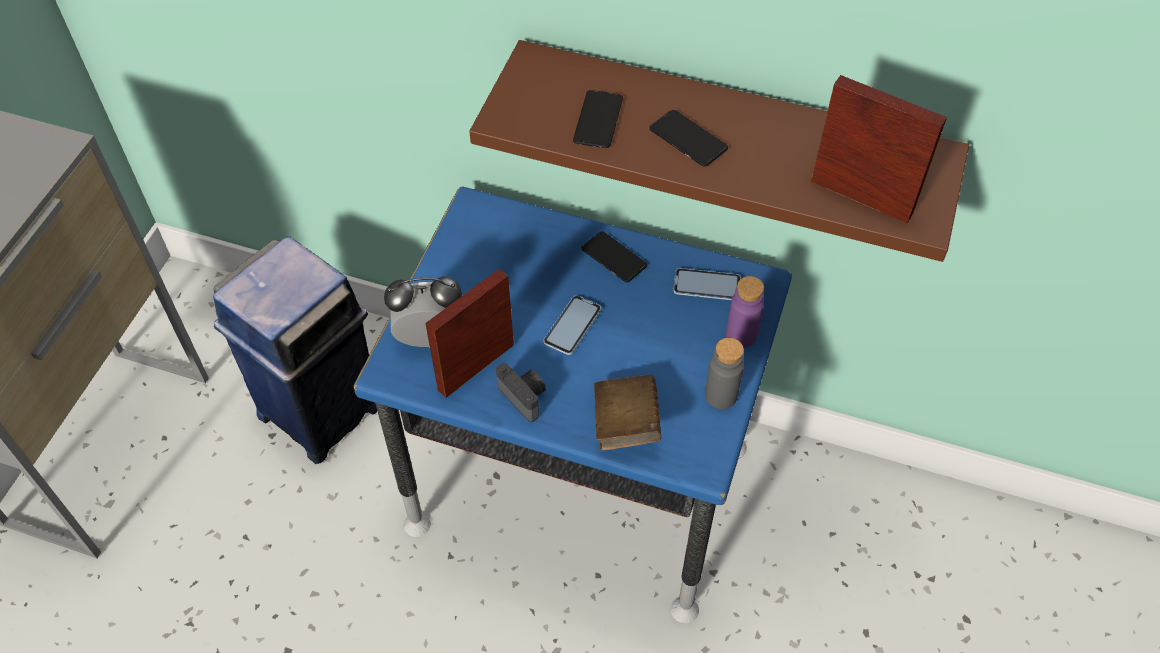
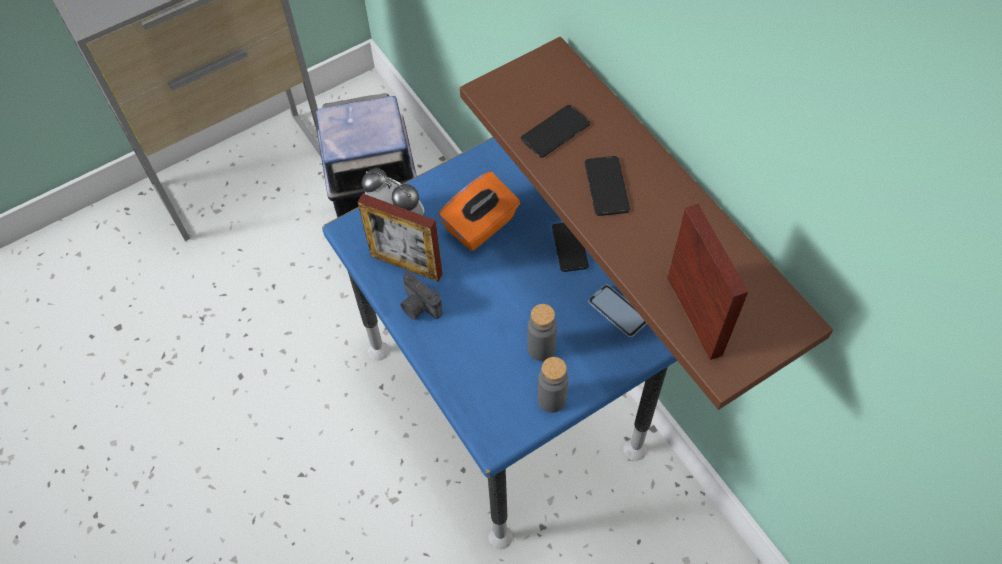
camera: 40 degrees right, 5 degrees up
(476, 367) = (406, 264): picture frame -> picture frame turned 150 degrees counterclockwise
(515, 288) = (481, 225): none -> orange tissue box
(524, 397) = (419, 307): camera -> camera turned 135 degrees clockwise
(572, 326) = (495, 278): phone -> none
(625, 423) = (467, 373): brown book -> none
(671, 359) = (541, 348): none -> grey bottle
(741, 335) = (608, 365): purple bottle -> none

